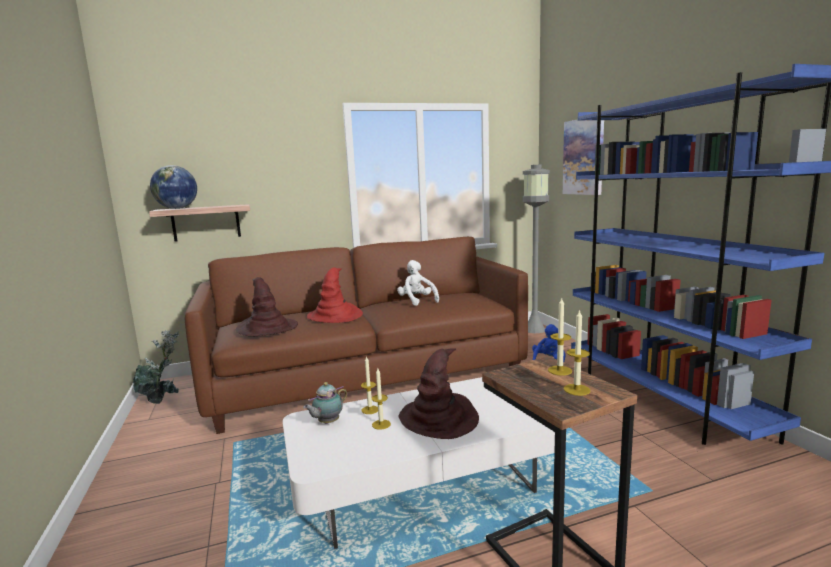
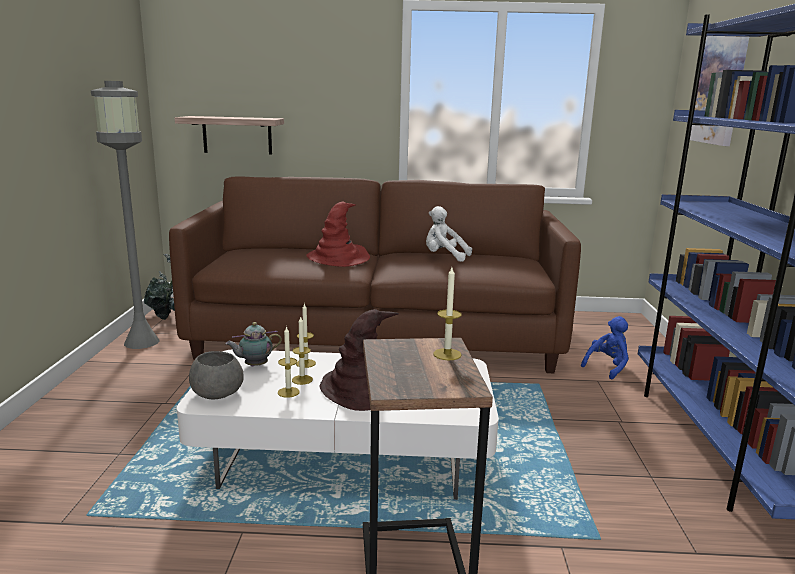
camera: 20 degrees right, 5 degrees up
(177, 208) = (205, 116): globe -> none
(267, 328) = (258, 259): brown hat -> none
(317, 456) = (216, 393): none -> grey bowl
(417, 301) = (444, 257): white plush toy -> white plush toy turned 60 degrees counterclockwise
(534, 329) = (628, 323): grey floor lamp -> grey floor lamp (142, 342)
(576, 389) = (433, 376): candle -> candle (288, 392)

